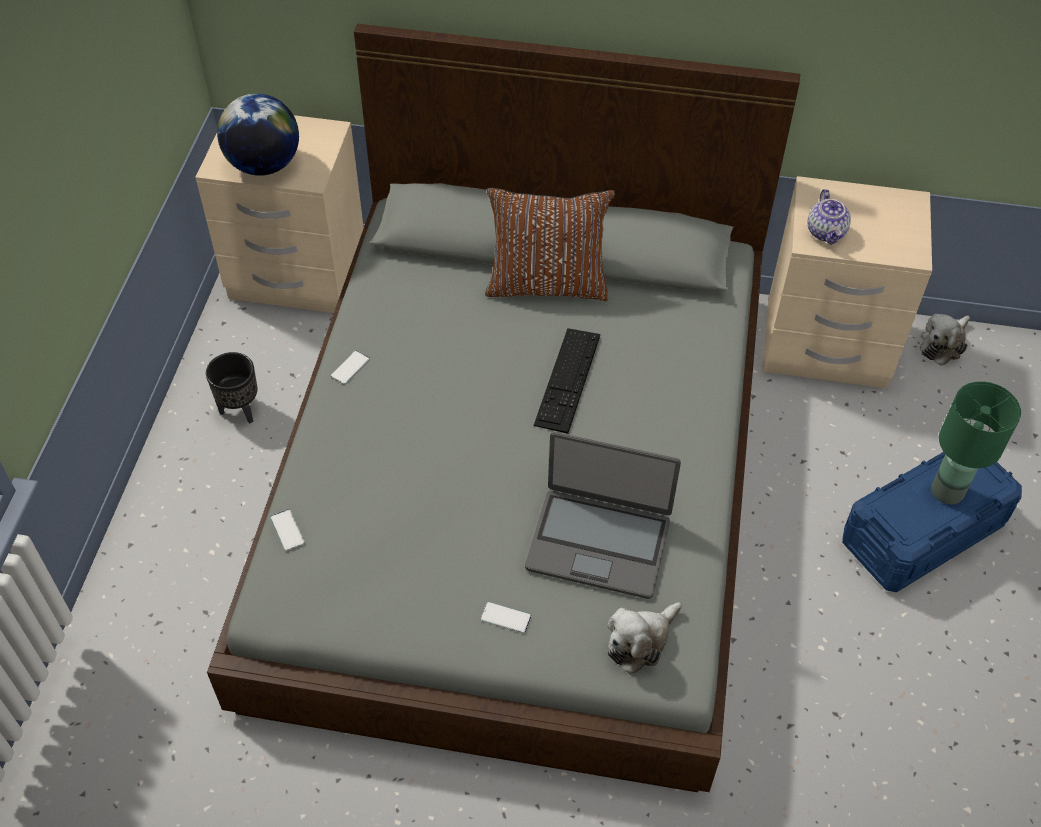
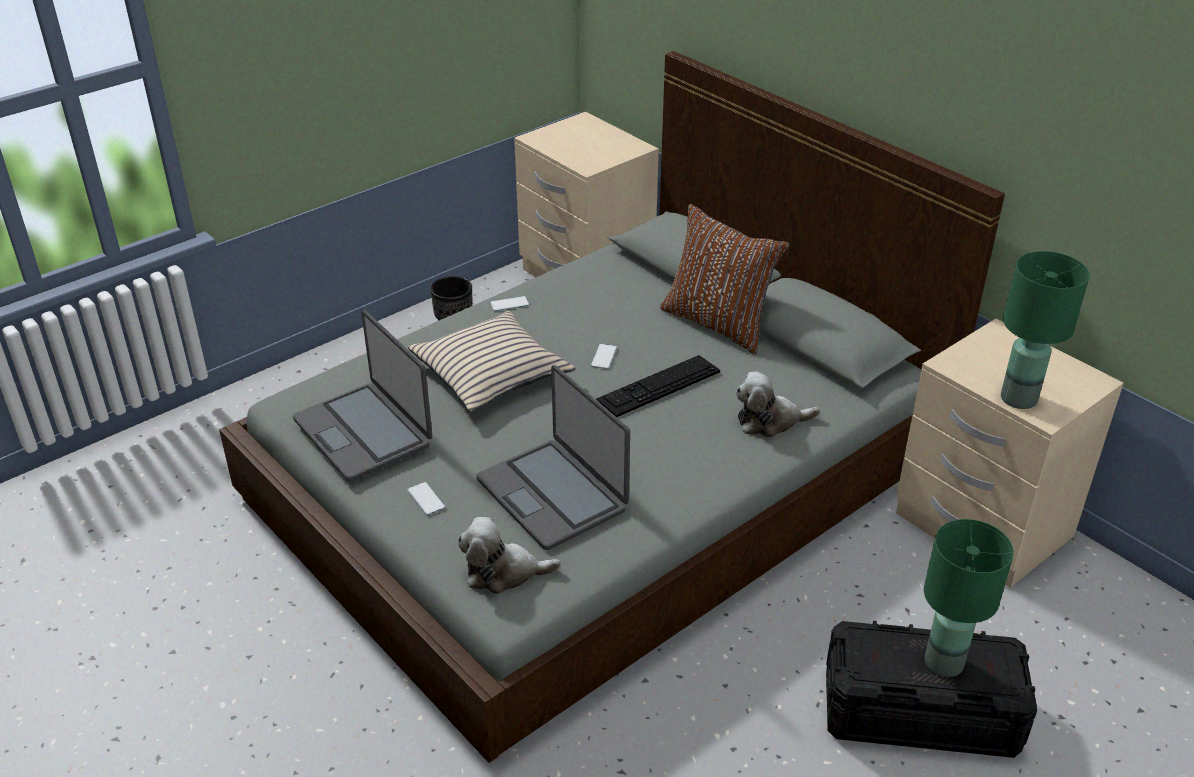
camera: 40 degrees right, 15 degrees down
(264, 165) = (567, 148): globe -> none
(287, 530) = (351, 369): phone -> phone (604, 356)
(381, 589) = (364, 432): none -> laptop
(418, 454) = (491, 373): none -> beige pillow
(826, 232) = (974, 364): teapot -> none
(884, 249) = (1018, 399): none -> green table lamp
(923, 532) = (920, 713): blue storage box -> black storage box
(943, 344) = (1112, 586): plush toy -> plush toy (770, 421)

